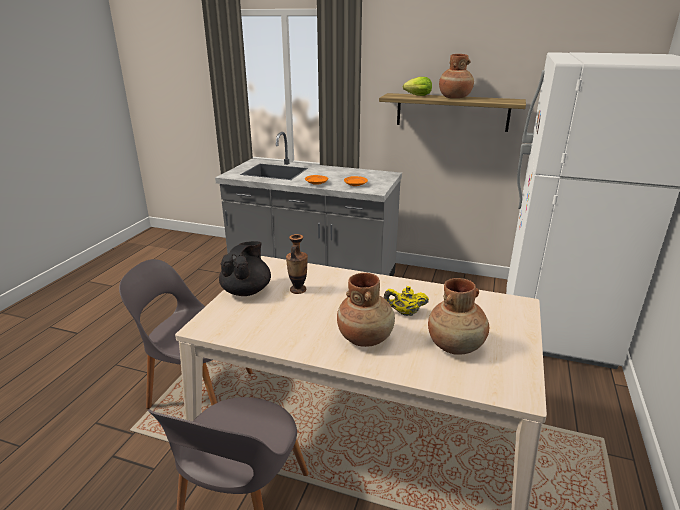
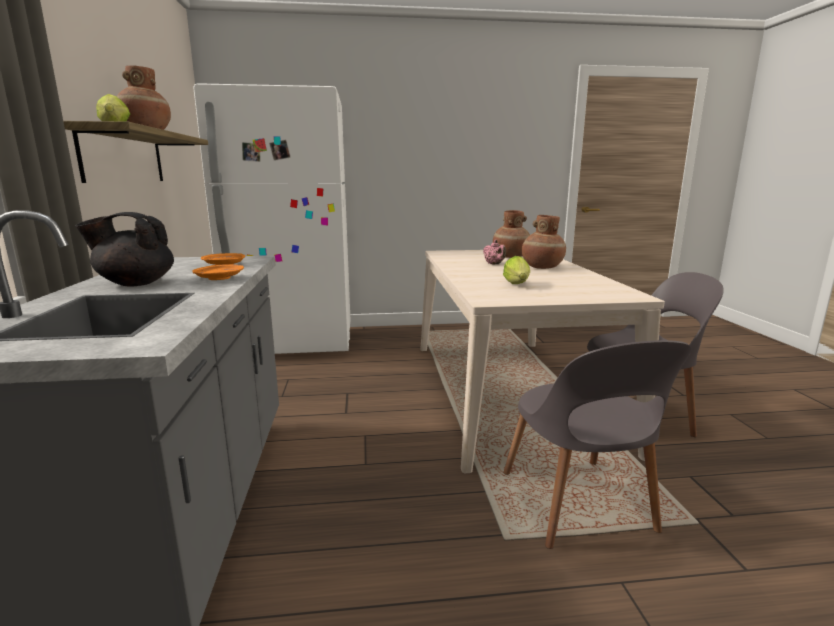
camera: 115 degrees left, 10 degrees down
(247, 290) = (555, 296): black teapot -> black teapot (135, 283)
(298, 290) = (517, 285): vase -> lettuce
(405, 313) = (494, 264): yellow teapot -> pink teapot

